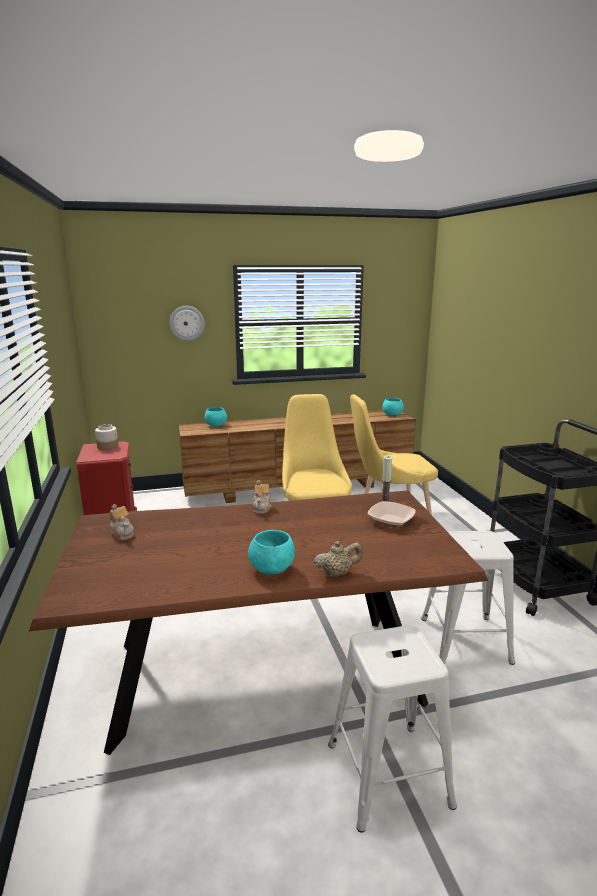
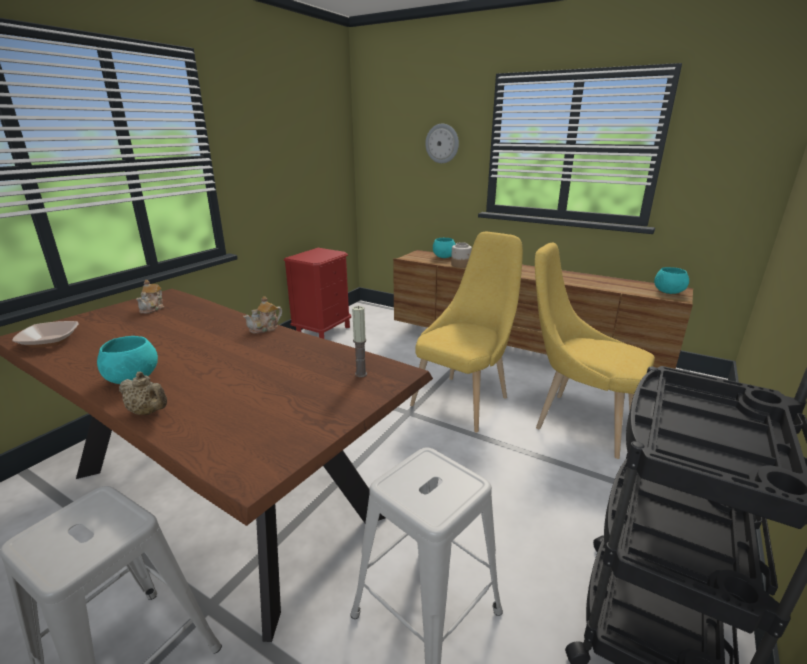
camera: 45 degrees right, 5 degrees up
(108, 446) = (326, 253): jar -> jar (461, 265)
(391, 520) = (322, 392): bowl -> bowl (50, 341)

